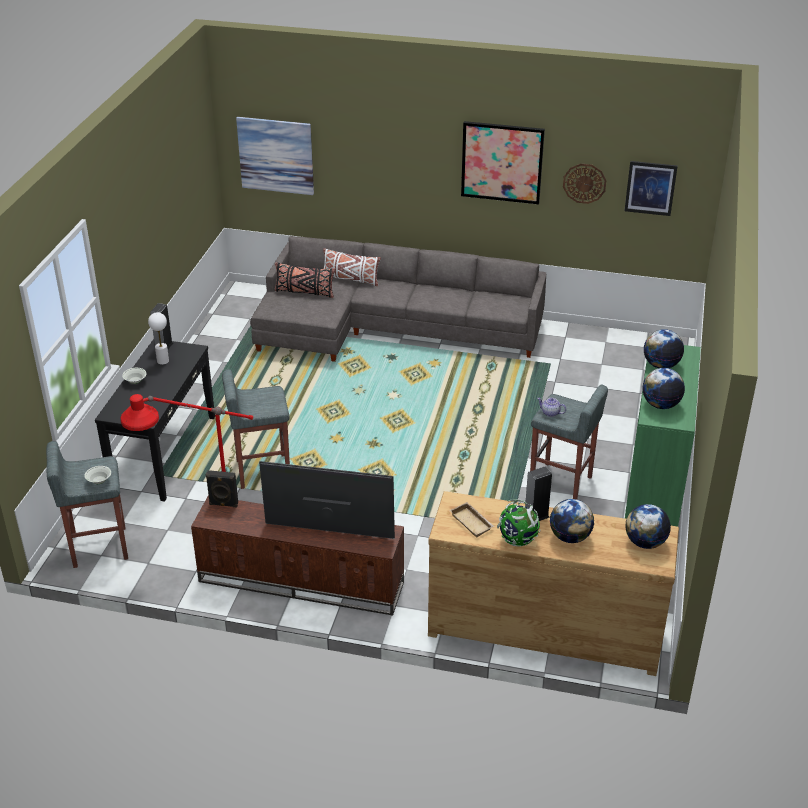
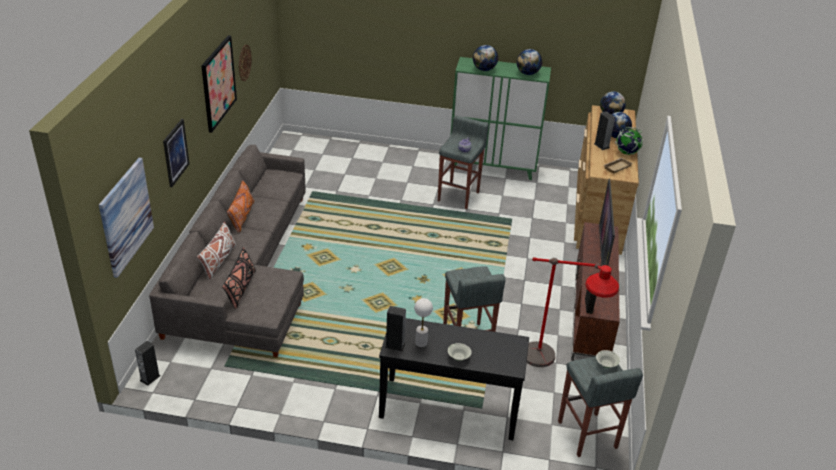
camera: 95 degrees left, 0 degrees up
(243, 291) = (150, 378): none -> speaker
(427, 287) = (242, 217): none -> orange pillow
(650, 188) = (261, 39): picture -> picture (175, 152)

